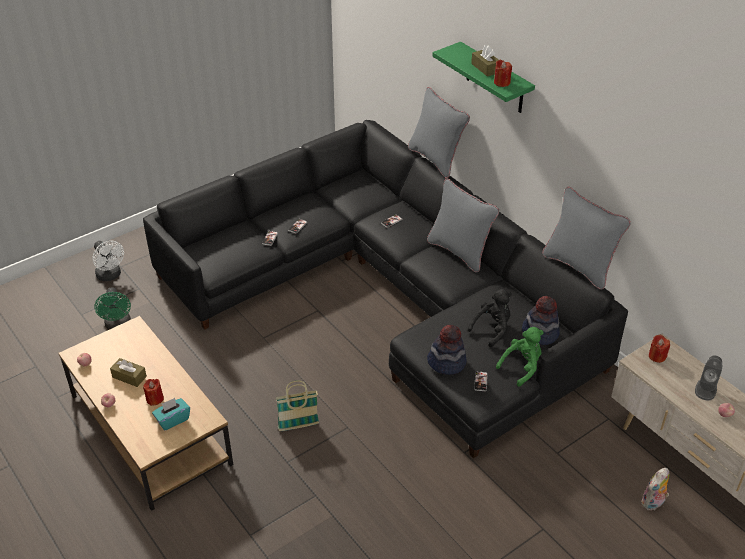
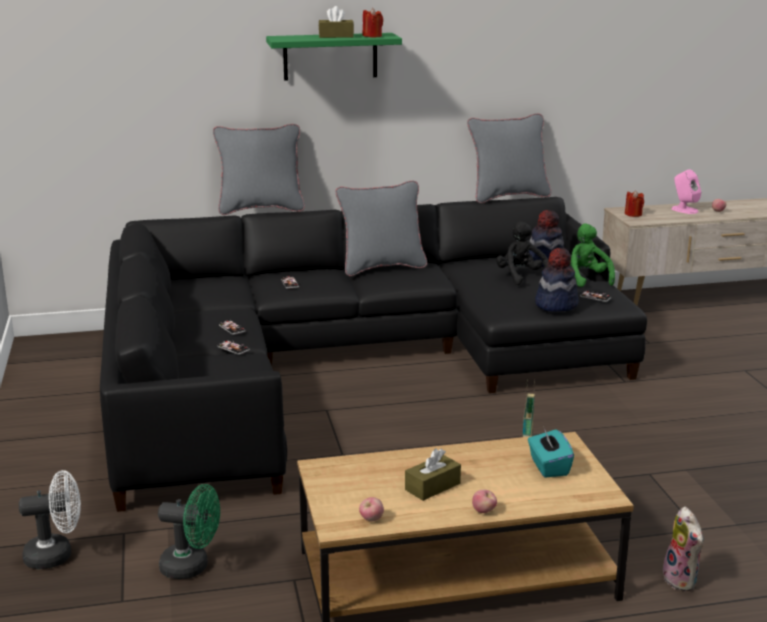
camera: 65 degrees left, 20 degrees down
(155, 399) = (496, 474): red candle -> none
(653, 503) = (730, 322): plush toy -> plush toy (682, 580)
(706, 389) = (684, 210): grey speaker -> pink speaker

